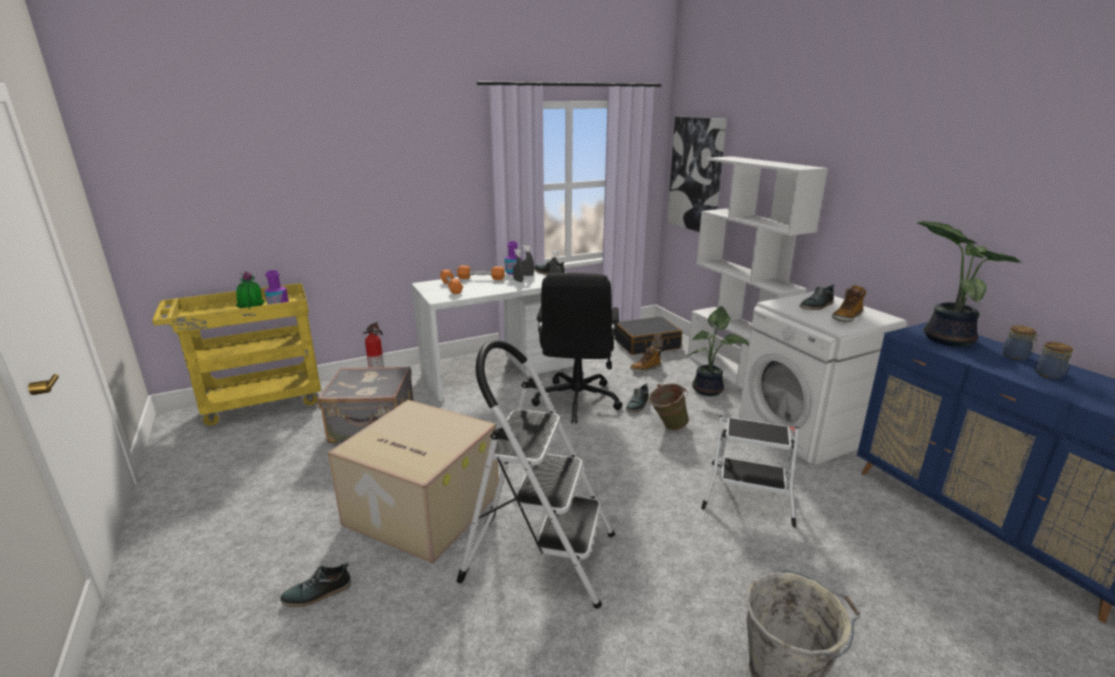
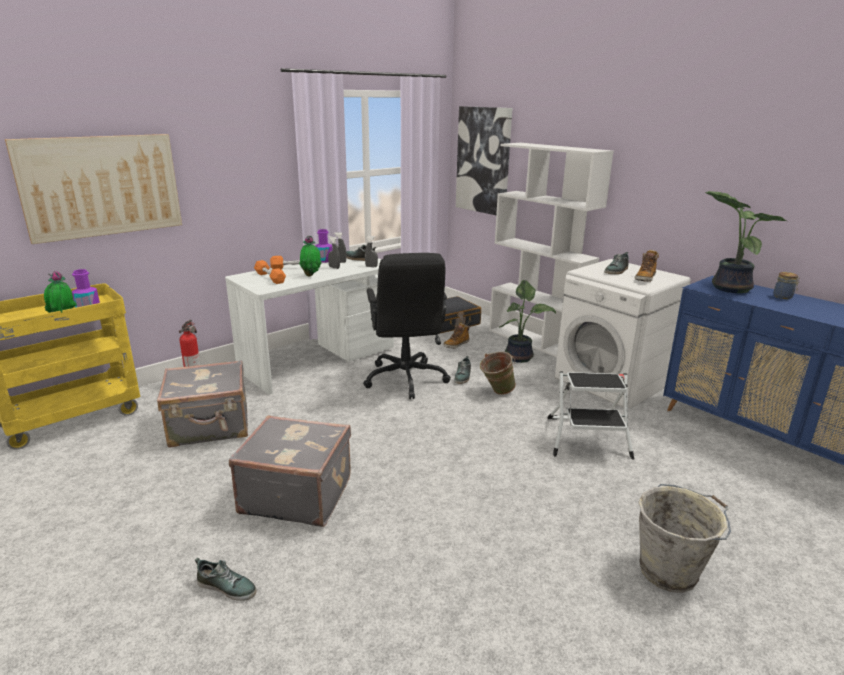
camera: 15 degrees left, 0 degrees up
(301, 194) = (101, 186): none -> picture
(317, 593) = (227, 587): shoe -> shoe turned 120 degrees counterclockwise
(420, 509) = (297, 494): cardboard box -> grey suitcase
(491, 287) = (311, 275): none -> potted plant
(535, 556) = (427, 517): step ladder -> none
(1049, 375) = (812, 308): jar -> none

